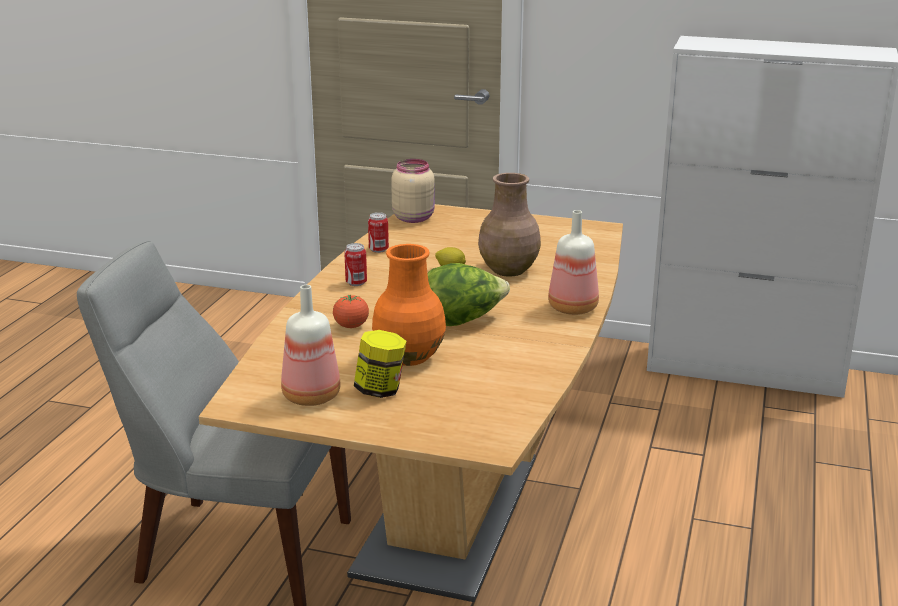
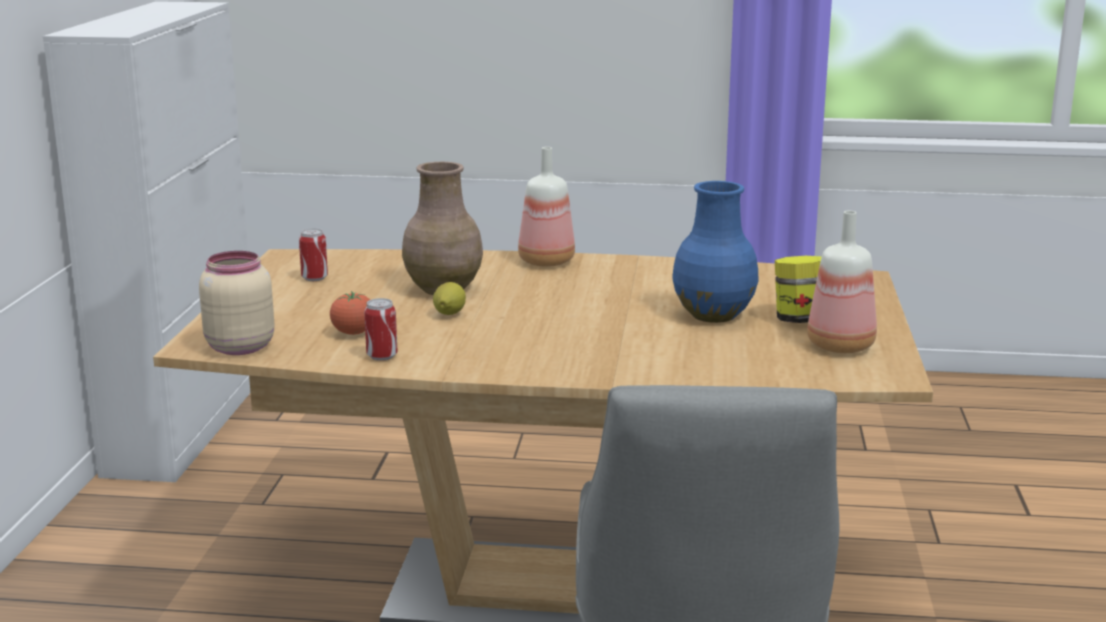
camera: 100 degrees left, 5 degrees down
(351, 326) = (651, 346): tomato -> tomato (353, 333)
(356, 283) = (512, 357): can -> can (314, 278)
(410, 356) = (712, 315): orange vase -> blue vase
(462, 320) = (604, 300): lettuce -> none

